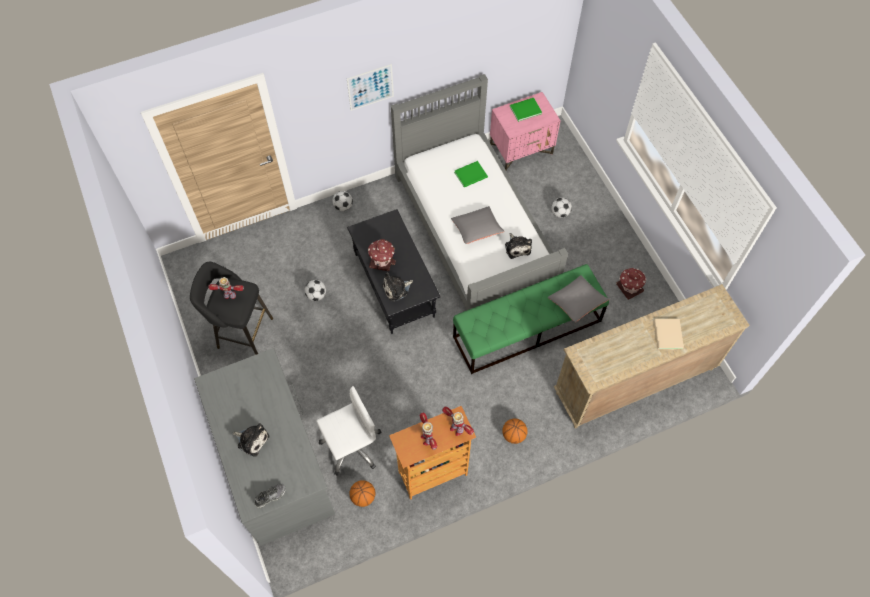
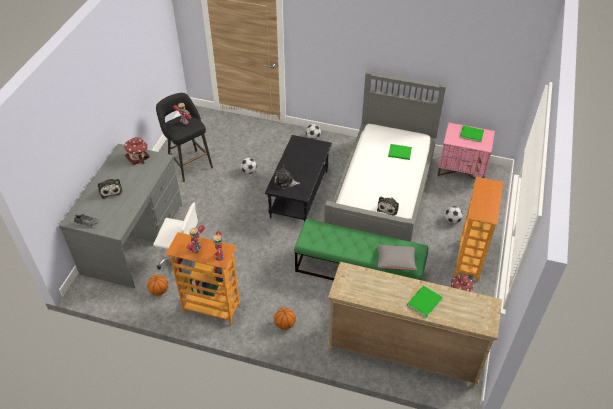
camera: 40 degrees right, 15 degrees down
(370, 87) = (355, 46): picture -> none
(382, 260) = (293, 162): toy house -> toy house (138, 157)
(477, 229) = (372, 183): grey pillow -> none
(609, 246) = (469, 260): none -> bookcase
(667, 335) = (423, 302): beige book -> green book

